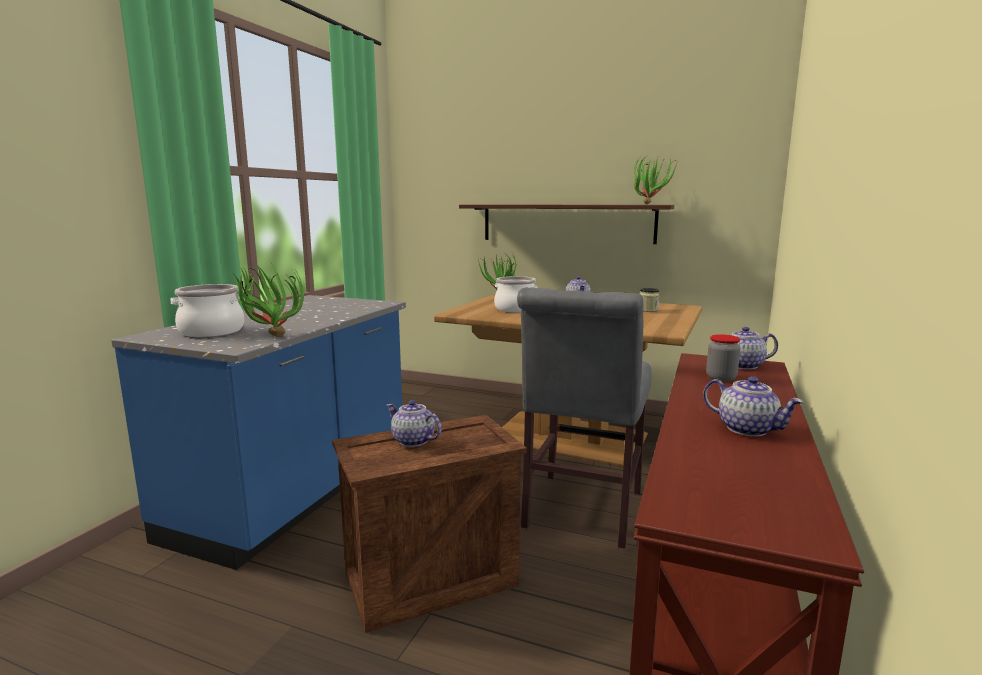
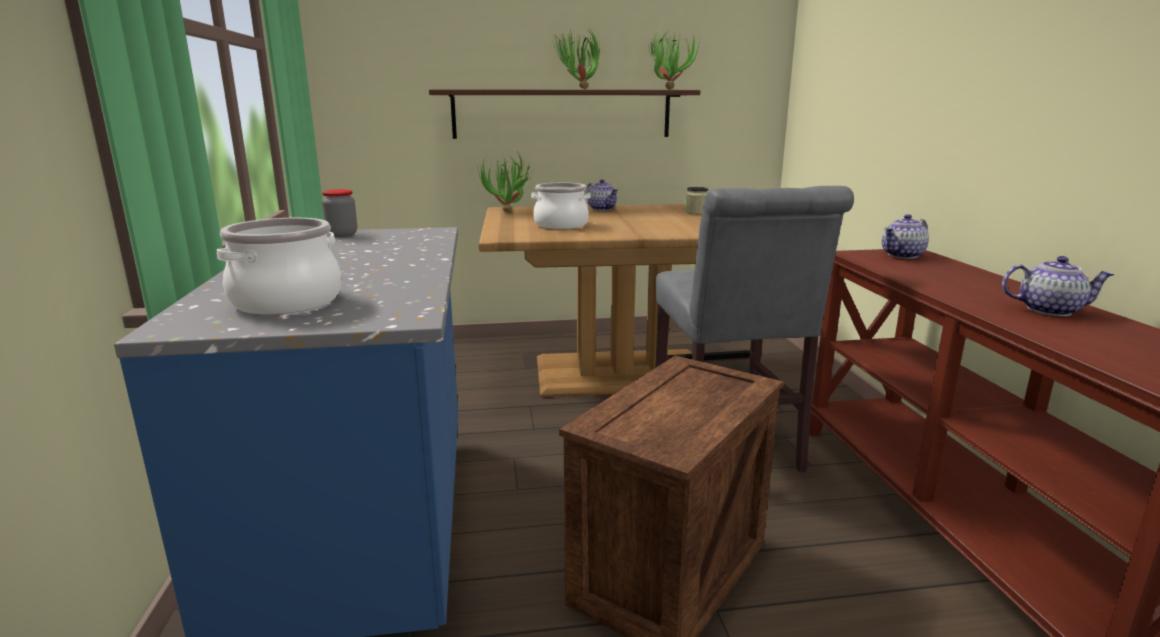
camera: 30 degrees left, 5 degrees up
(268, 337) = (409, 295): potted plant -> potted plant (579, 89)
(412, 441) = (658, 404): teapot -> none
(721, 378) = (918, 269): jar -> jar (342, 235)

